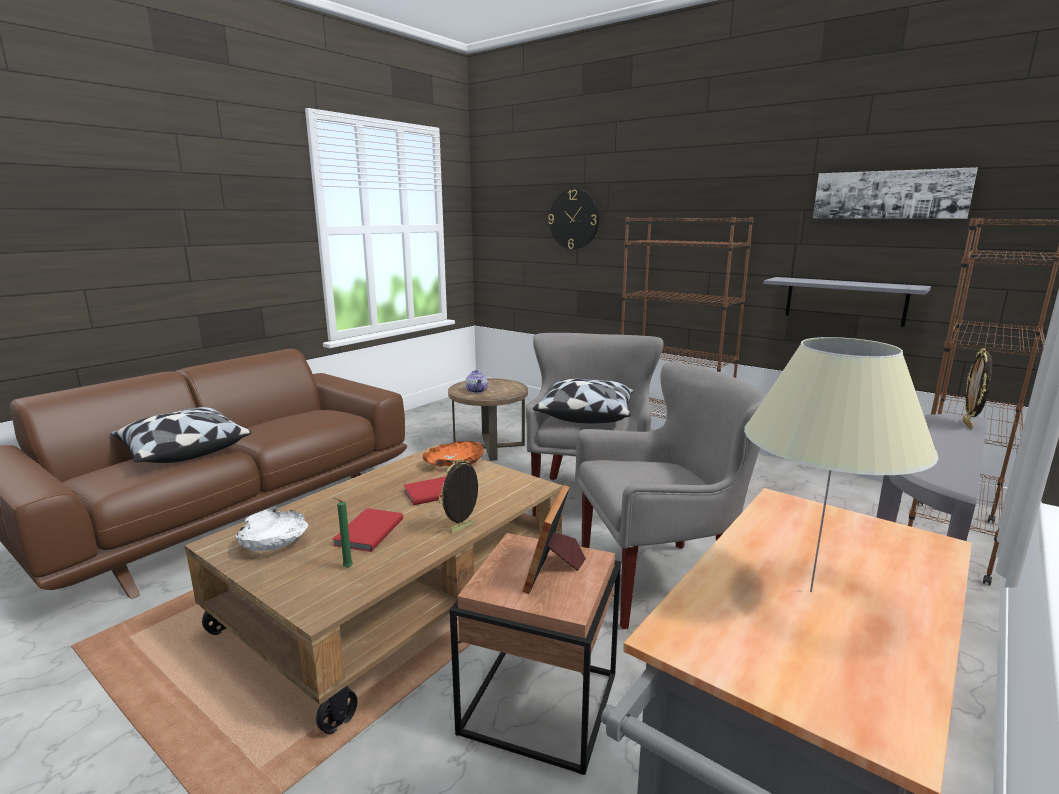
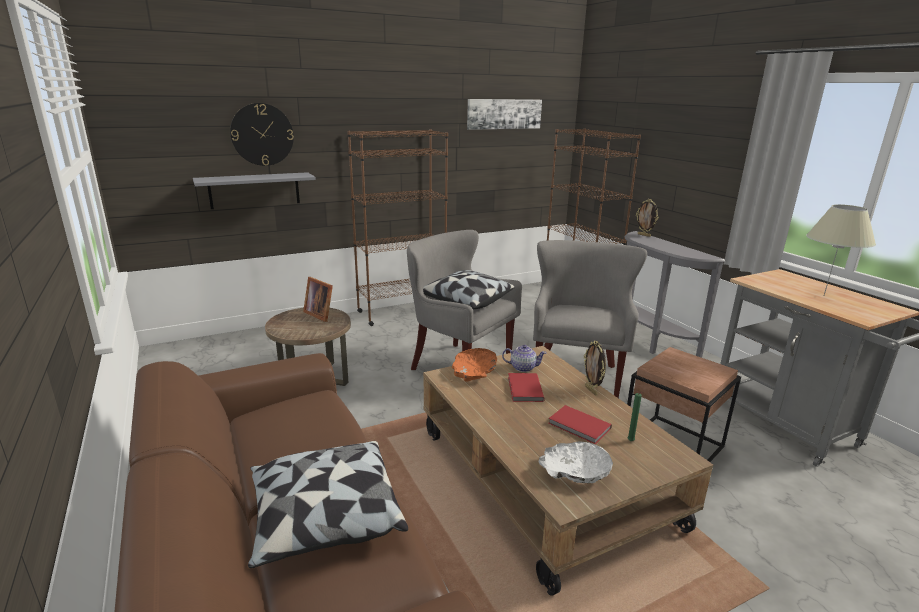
camera: 65 degrees left, 5 degrees up
(477, 391) = (309, 327): teapot -> teapot (522, 367)
(554, 571) = (687, 365): picture frame -> picture frame (320, 314)
(845, 301) = (488, 182): grey shelf -> grey shelf (254, 190)

